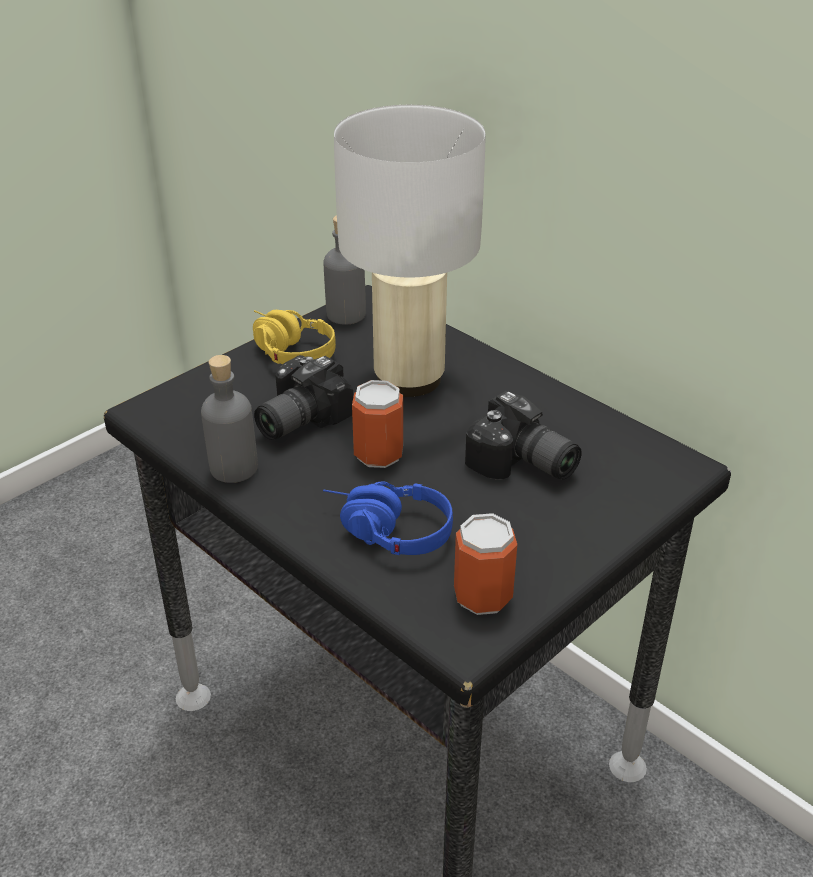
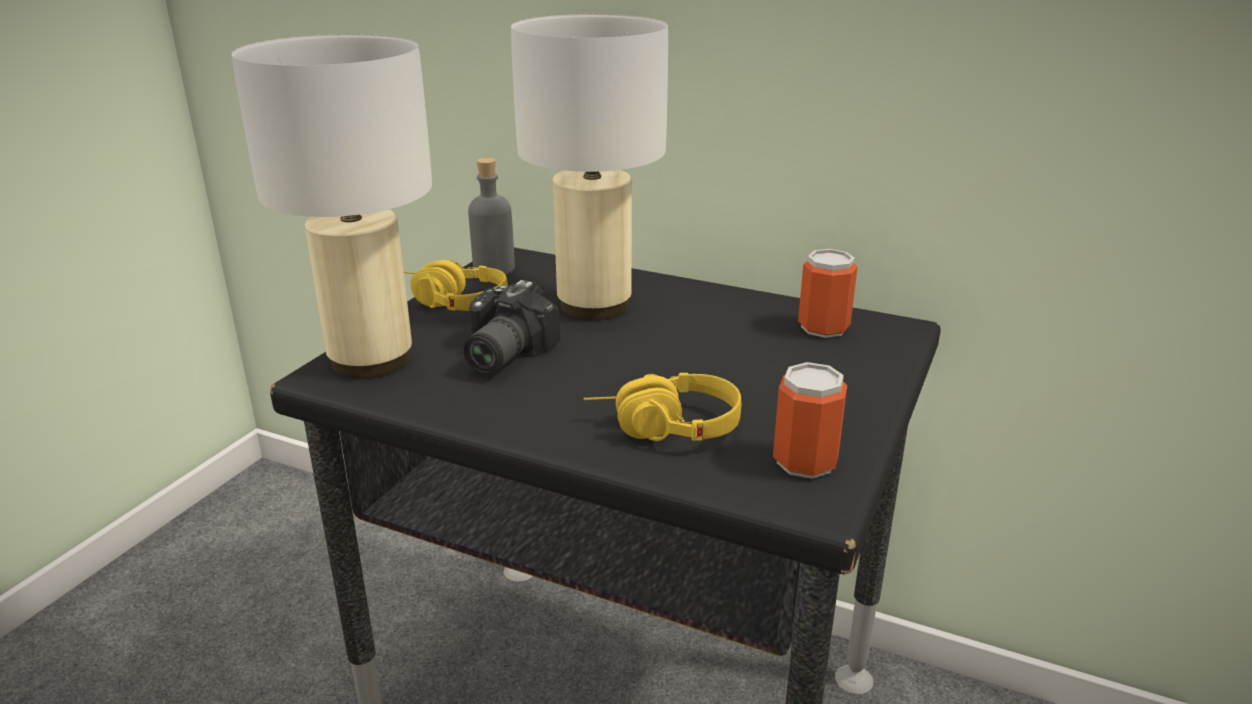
camera: 20 degrees left, 10 degrees down
(188, 402) = (368, 360): none -> white table lamp
(233, 468) = (459, 406): grey bottle -> none
(378, 454) = (608, 368): can -> can (823, 327)
(383, 532) = (662, 429): blue headphones -> yellow headphones
(522, 465) = (756, 352): camera -> none

